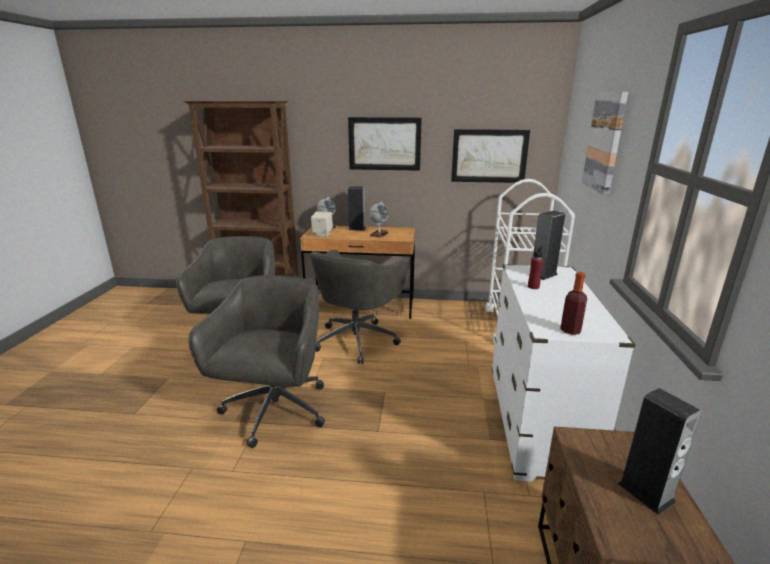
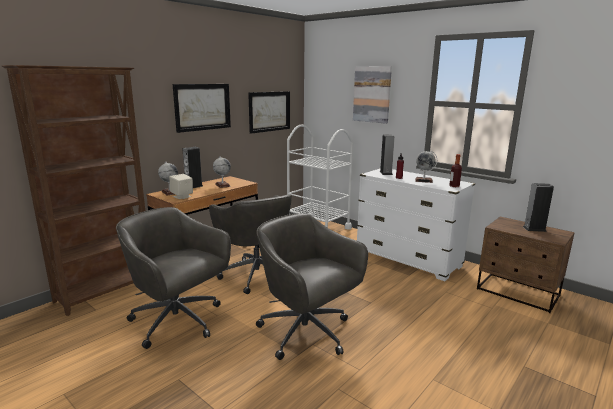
camera: 55 degrees left, 5 degrees down
(555, 304) = (424, 180): none -> globe

